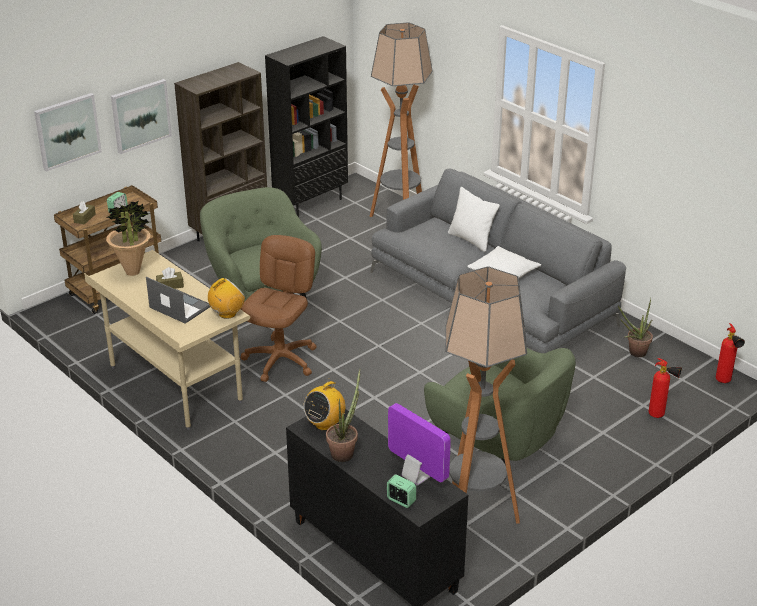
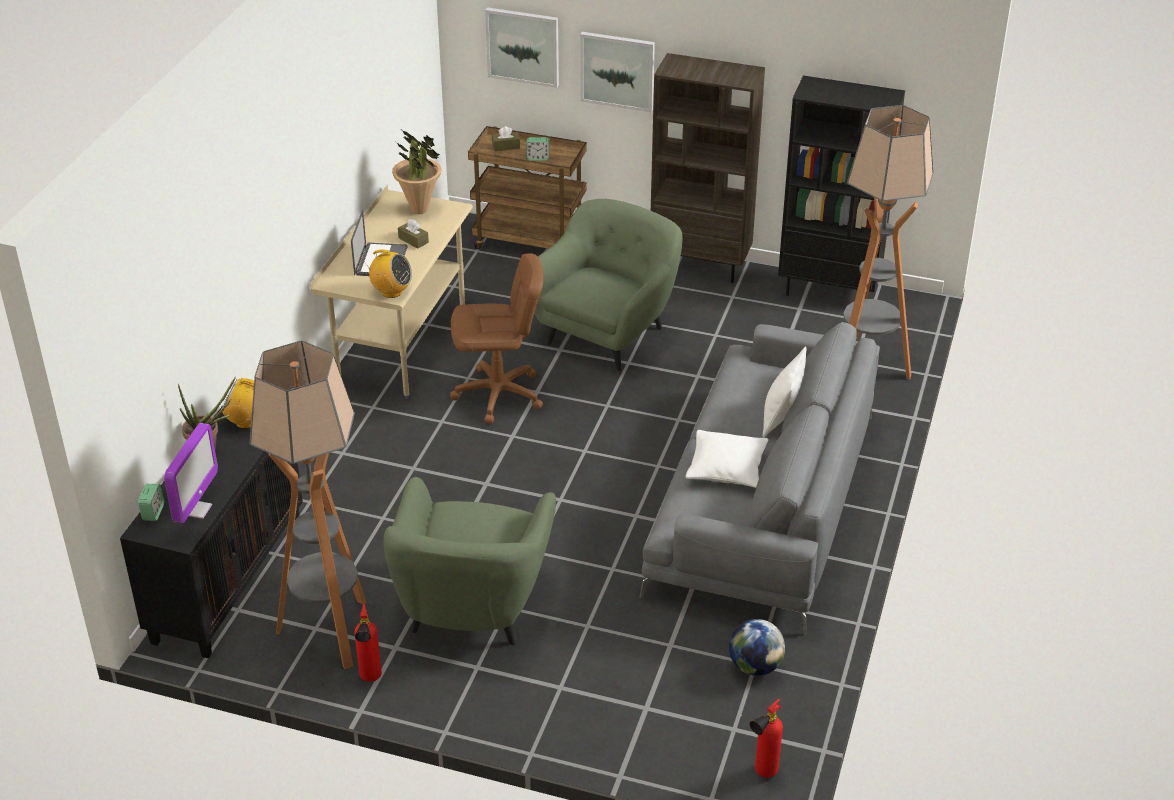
camera: 60 degrees right, 5 degrees up
(634, 353) = (755, 666): potted plant -> globe
(660, 416) = (635, 729): fire extinguisher -> fire extinguisher (370, 680)

